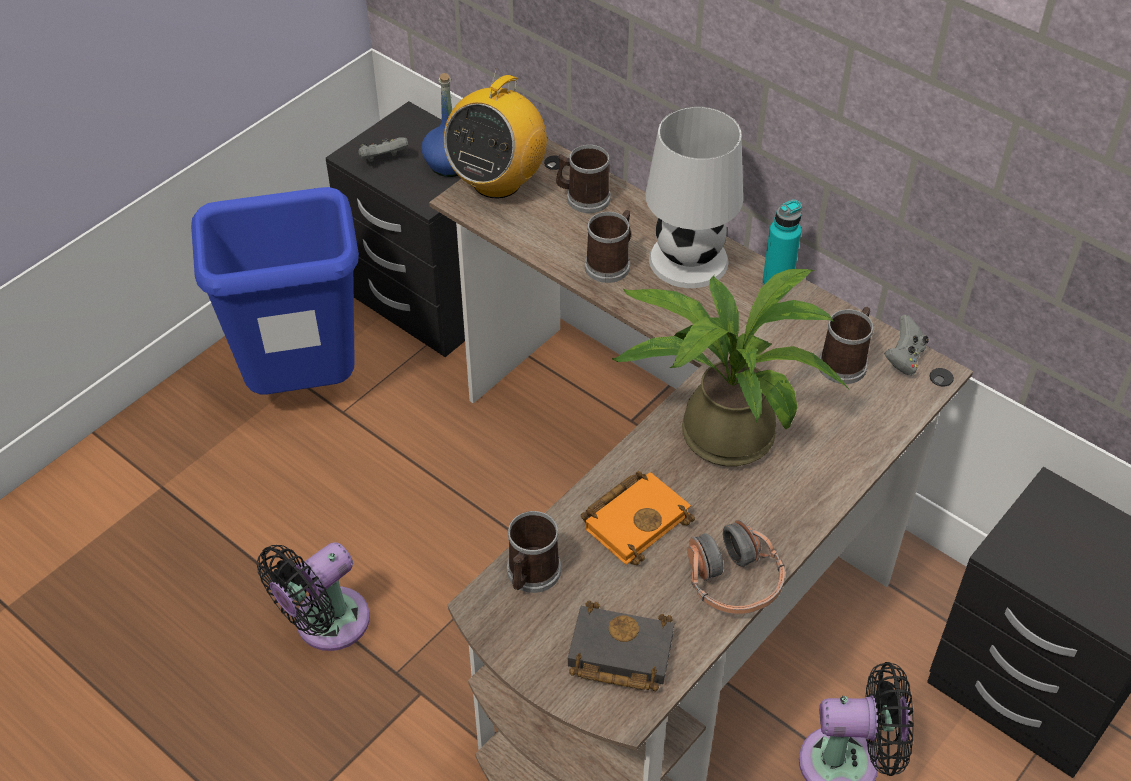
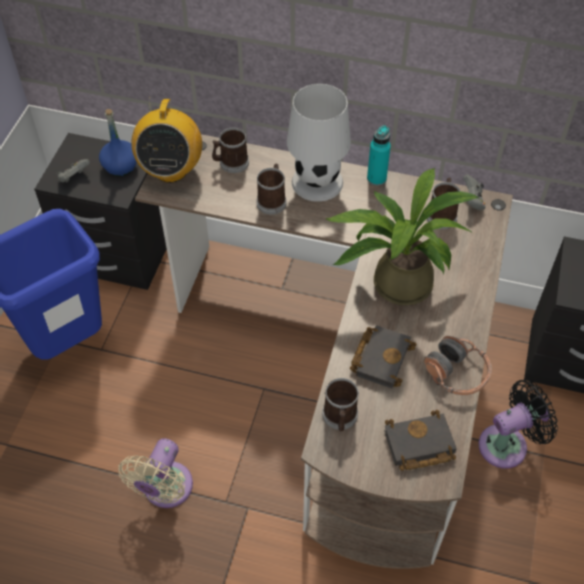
camera: 25 degrees left, 5 degrees up
(325, 624) = (165, 490): black fan -> beige fan
(636, 519) = (380, 357): orange book -> black book

